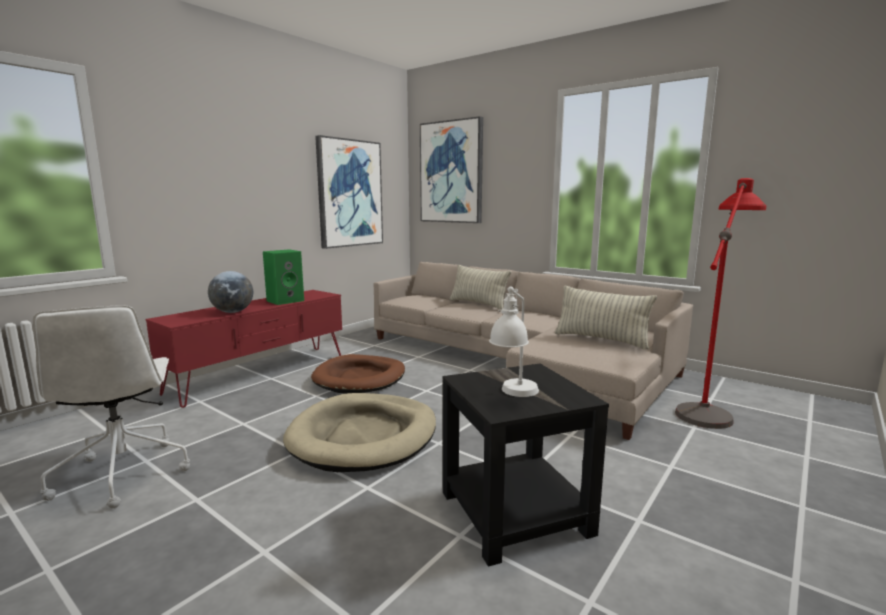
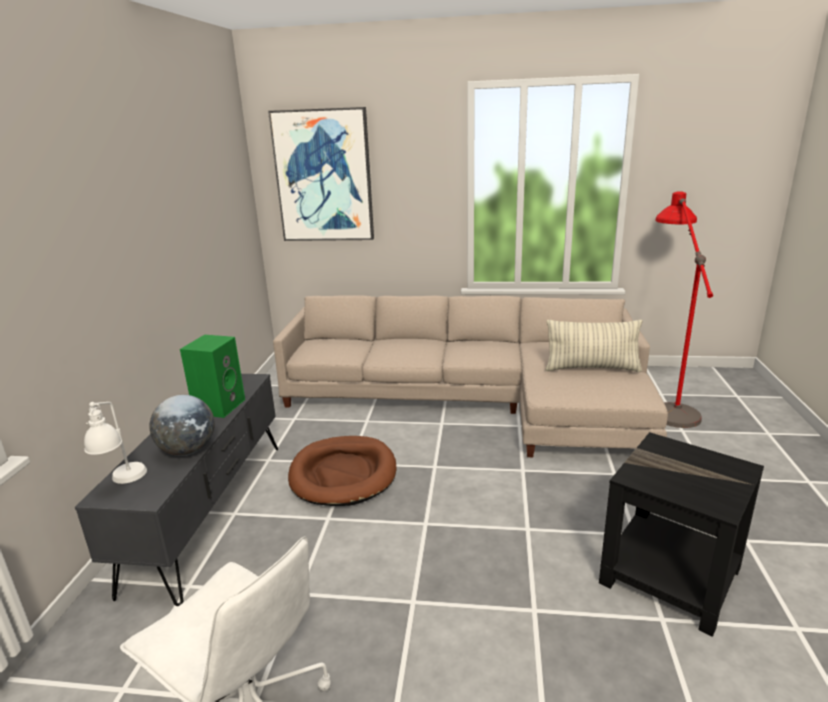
camera: 30 degrees left, 10 degrees up
(261, 373) = (210, 511): red tv stand -> grey tv stand
(349, 193) = (210, 224): picture -> none
(364, 436) = (452, 551): beige dog bed -> none
(478, 304) = (407, 341): pillow -> none
(514, 395) = (698, 483): white table lamp -> white table lamp (123, 482)

